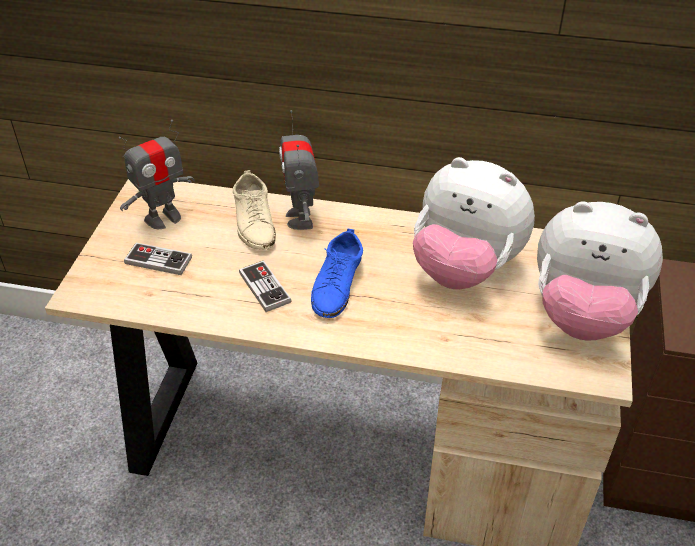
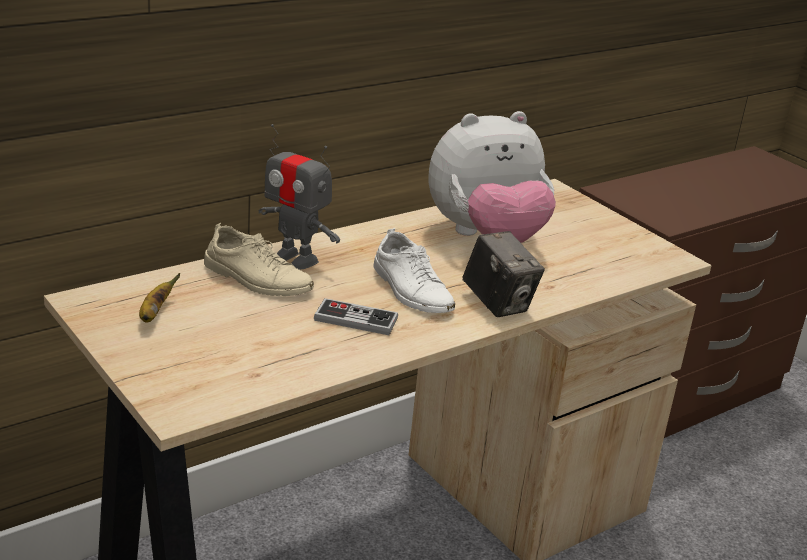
camera: 50 degrees left, 15 degrees down
(158, 260) = (215, 346): game controller -> none
(163, 218) = (154, 313): toy robot -> banana
(337, 284) = (411, 290): blue shoe -> white shoe
(379, 330) = (498, 303): none -> camera
(583, 314) = (606, 231): plush toy -> none

